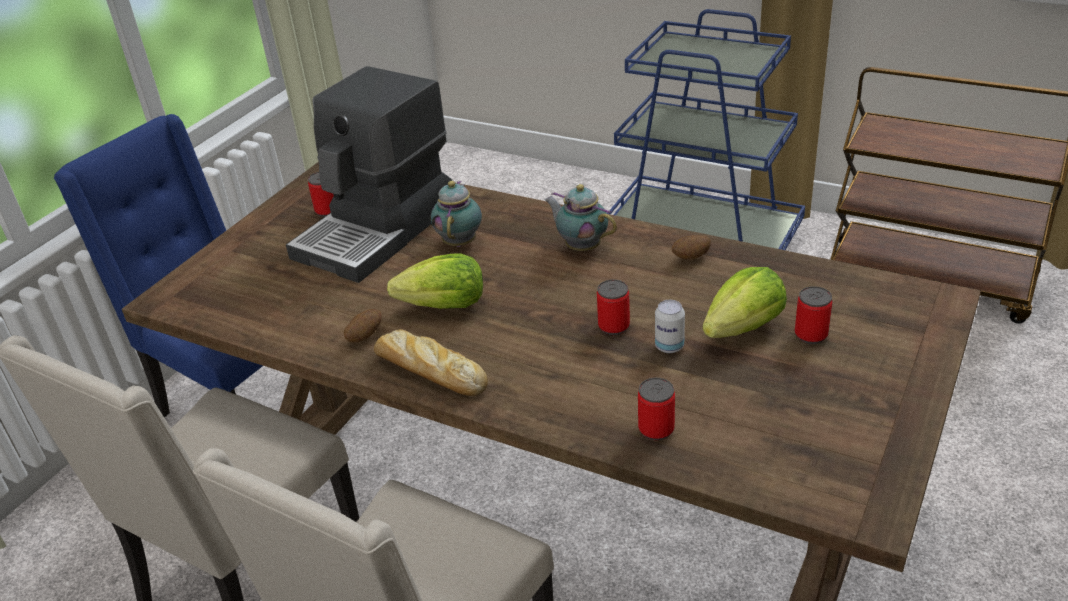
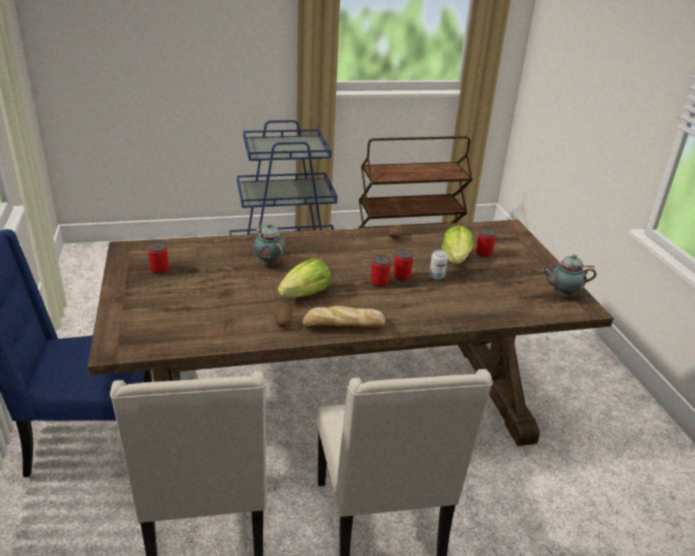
camera: 45 degrees left, 5 degrees down
(378, 231) = (210, 271): coffee machine -> none
(581, 247) = (337, 247): teapot -> teapot (562, 295)
(656, 429) = (476, 310): can -> can (379, 283)

